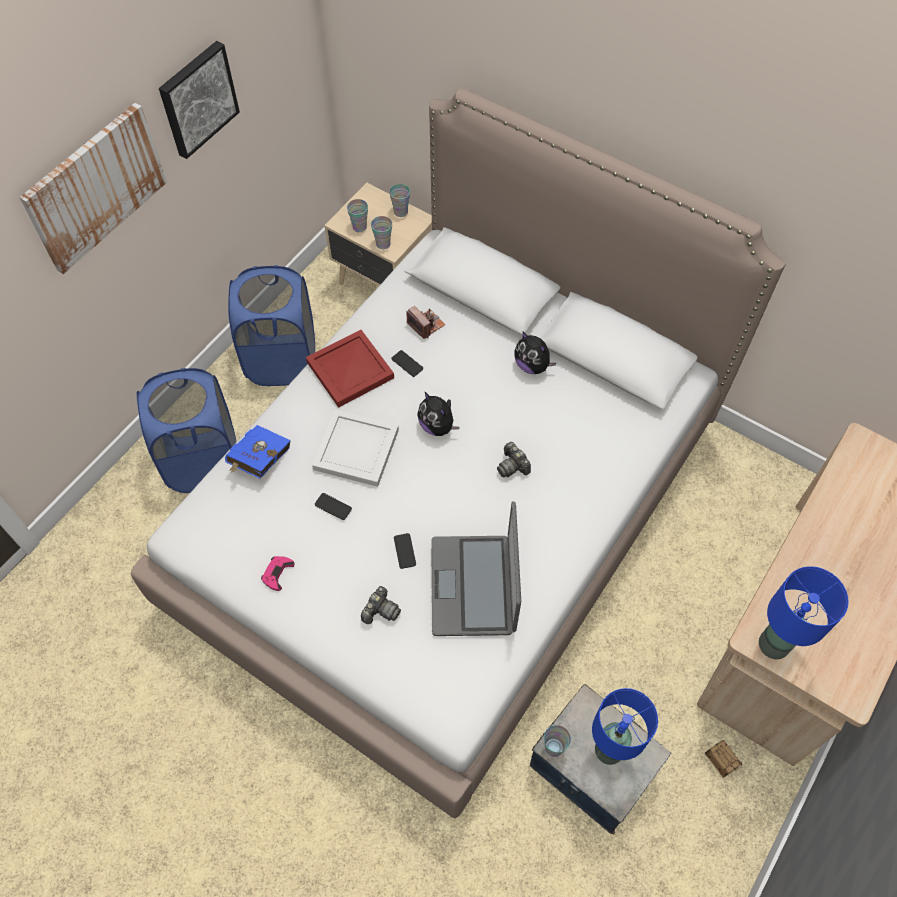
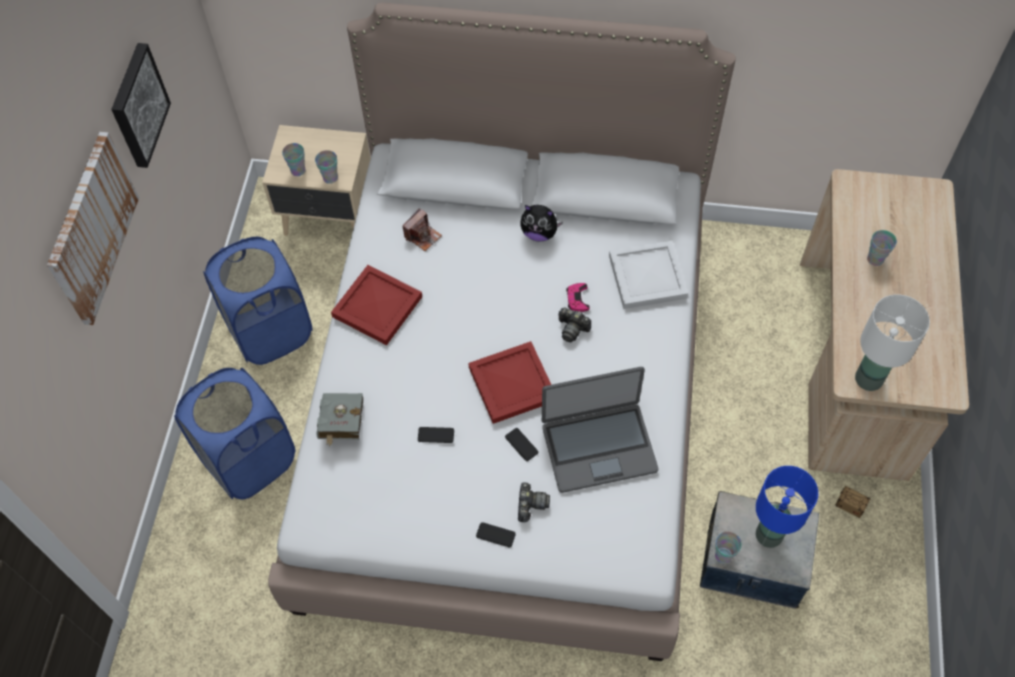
camera: 25 degrees left, 0 degrees up
(258, 461) = (341, 426): blue book -> grey book
(277, 573) = (420, 516): pink game controller -> pink game controller (577, 299)
(355, 448) = (425, 375): white tray -> white tray (646, 276)
(400, 212) = (329, 140): cup -> cup (875, 259)
(407, 363) = (426, 278): phone -> phone (495, 535)
(426, 325) = (423, 236): camera -> camera turned 105 degrees clockwise
(427, 492) = (511, 385): none -> red tray
(437, 426) = (487, 323): plush toy -> none
(474, 586) = (598, 446): laptop -> laptop turned 75 degrees counterclockwise
(774, 645) = (869, 379): blue table lamp -> white table lamp

